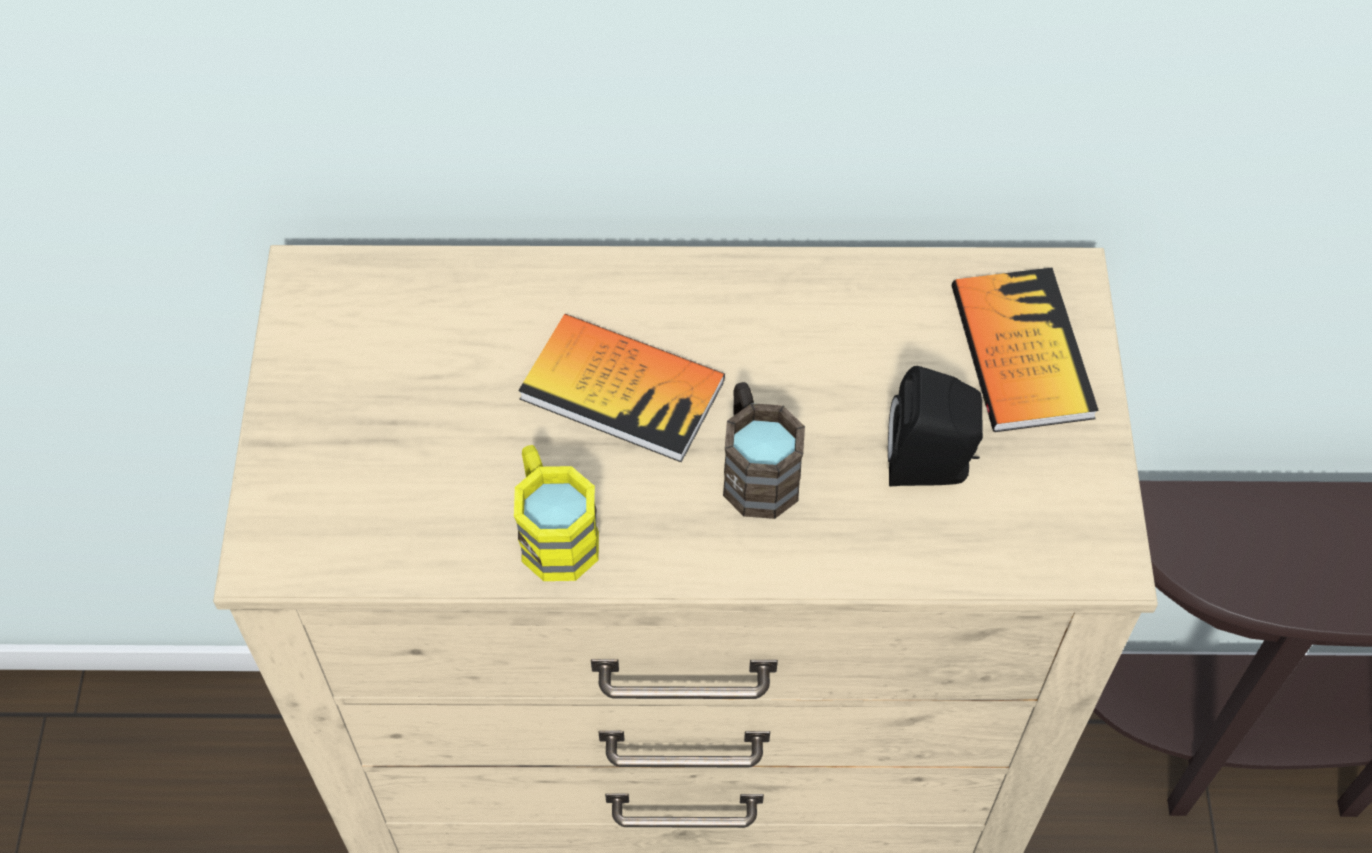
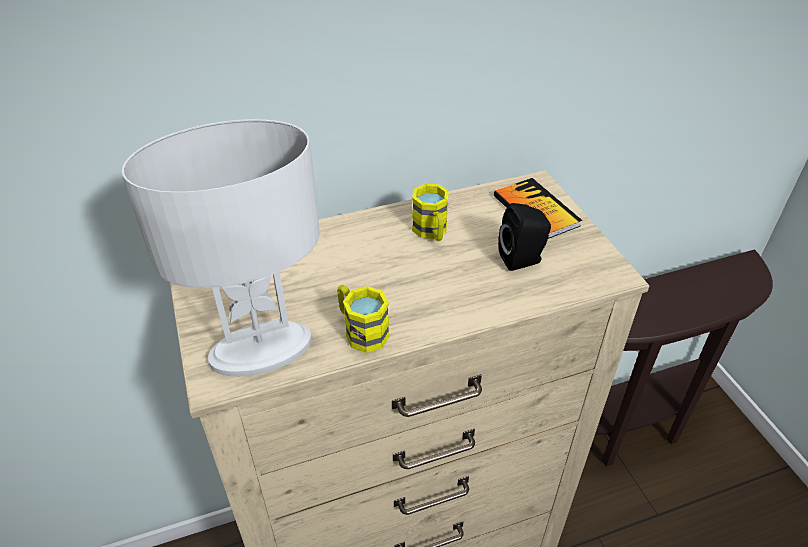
camera: 20 degrees left, 15 degrees down
(367, 515) = (261, 349): none -> white table lamp
(622, 389) = (367, 266): book -> none
(755, 469) = (445, 281): brown mug -> none
(782, 345) = (432, 232): none -> yellow mug

